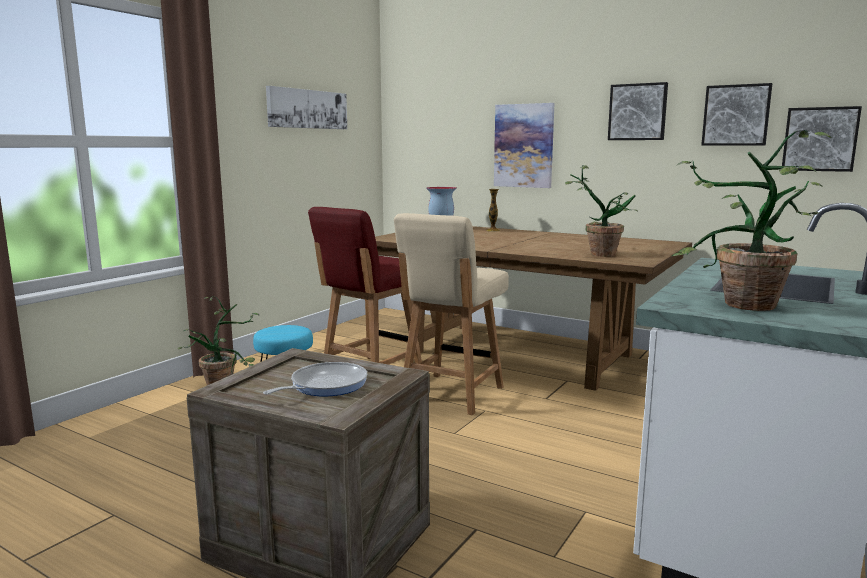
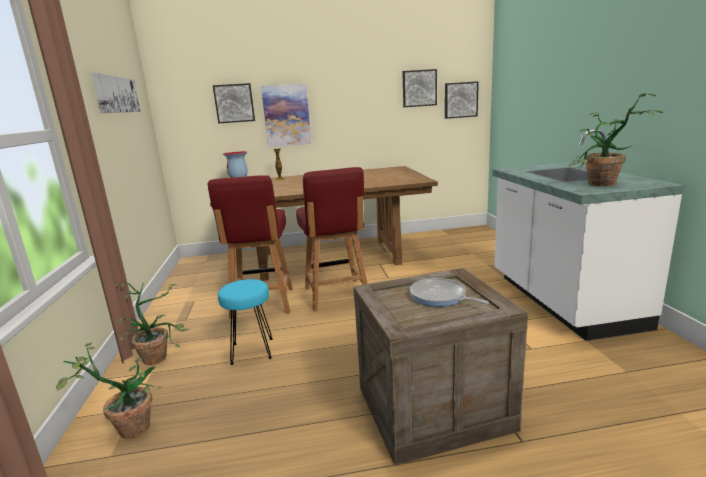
camera: 40 degrees left, 5 degrees up
(325, 385) = (440, 297): frying pan -> frying pan turned 45 degrees counterclockwise
(451, 394) = (336, 295): beige chair -> red chair
(596, 253) = (387, 180): potted plant -> potted plant (127, 428)
(637, 112) = (363, 88): picture -> picture (234, 103)

